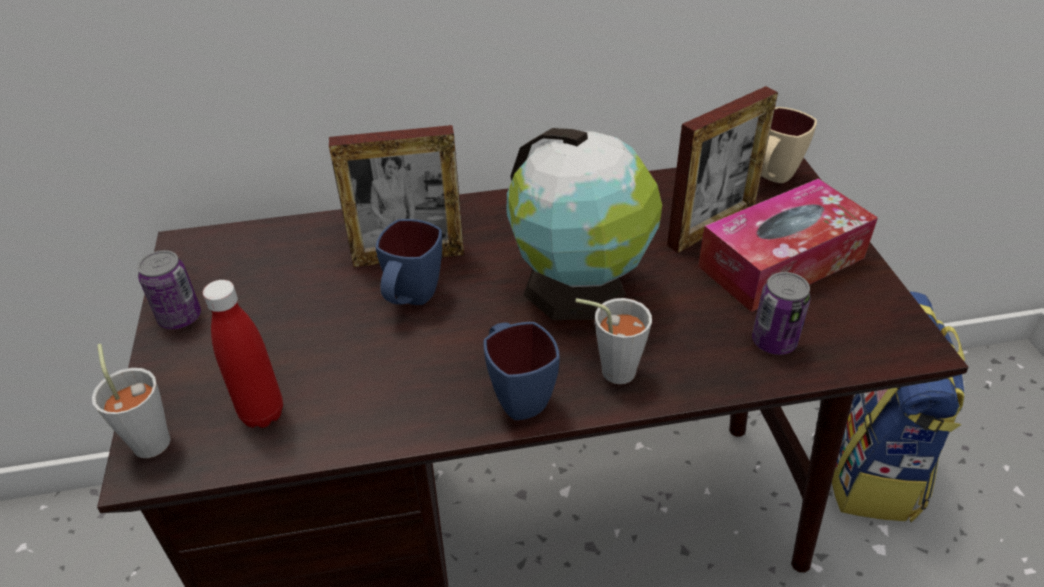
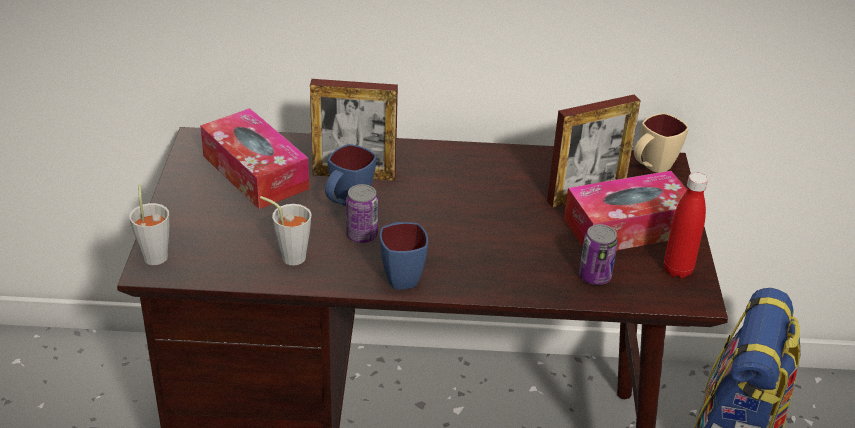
camera: 10 degrees right, 5 degrees down
(180, 317) = (185, 186): can -> can (362, 235)
(262, 413) = (229, 254): red bottle -> red bottle (677, 270)
(274, 278) = (255, 172): none -> tissue box
(579, 289) = (469, 218): globe -> none
(610, 370) = (470, 272): grey cup -> grey cup (288, 255)

